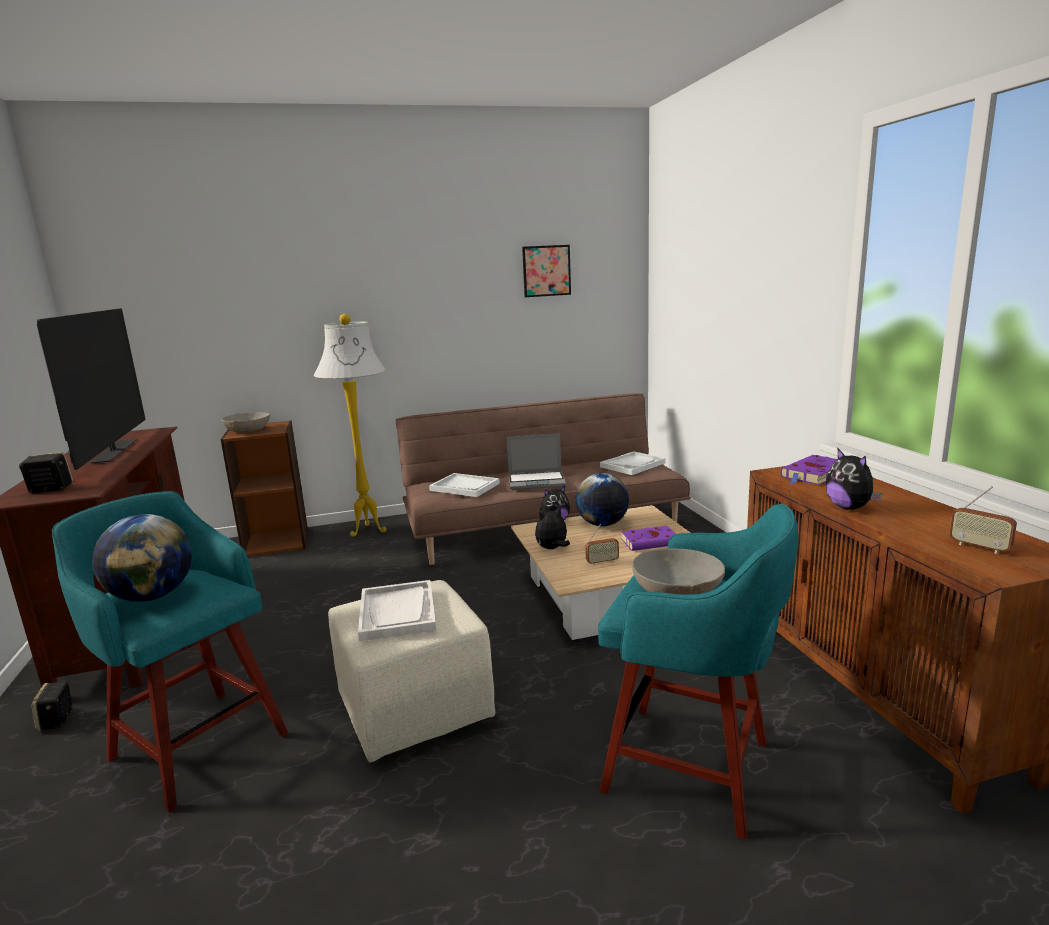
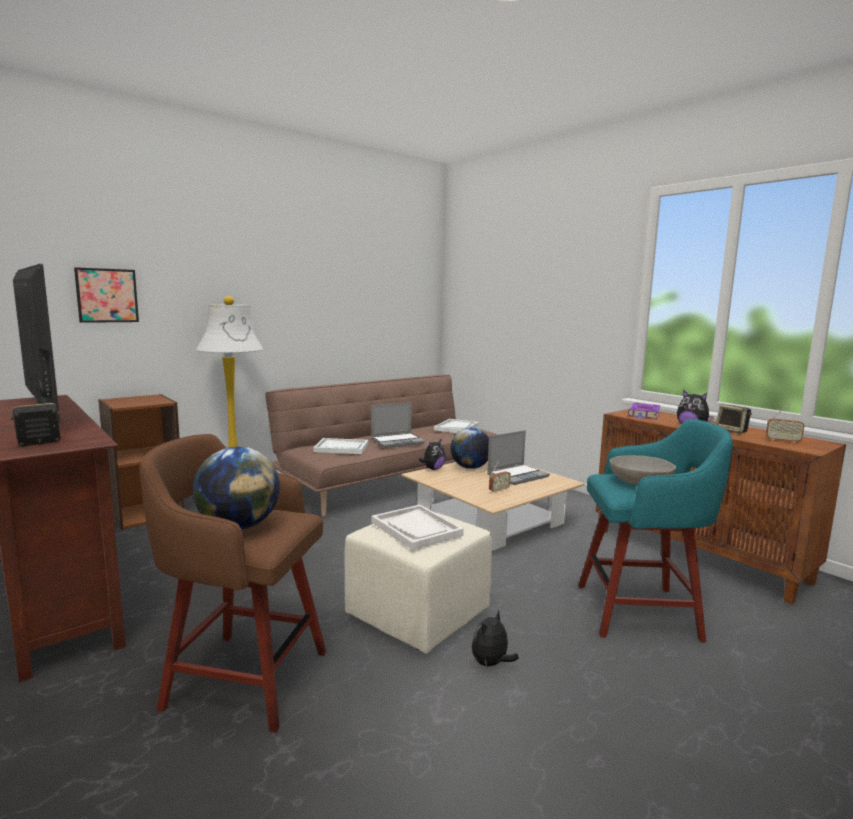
camera: 25 degrees left, 5 degrees down
(57, 720) = (53, 693): speaker -> speaker (732, 431)
(196, 743) = (243, 678): turquoise stool -> brown stool
(248, 430) = (129, 402): grey bowl -> none
(546, 271) = (377, 276): picture -> picture (107, 295)
(552, 549) = (453, 485): plush toy -> plush toy (491, 664)
(651, 542) = (517, 475): purple book -> laptop

